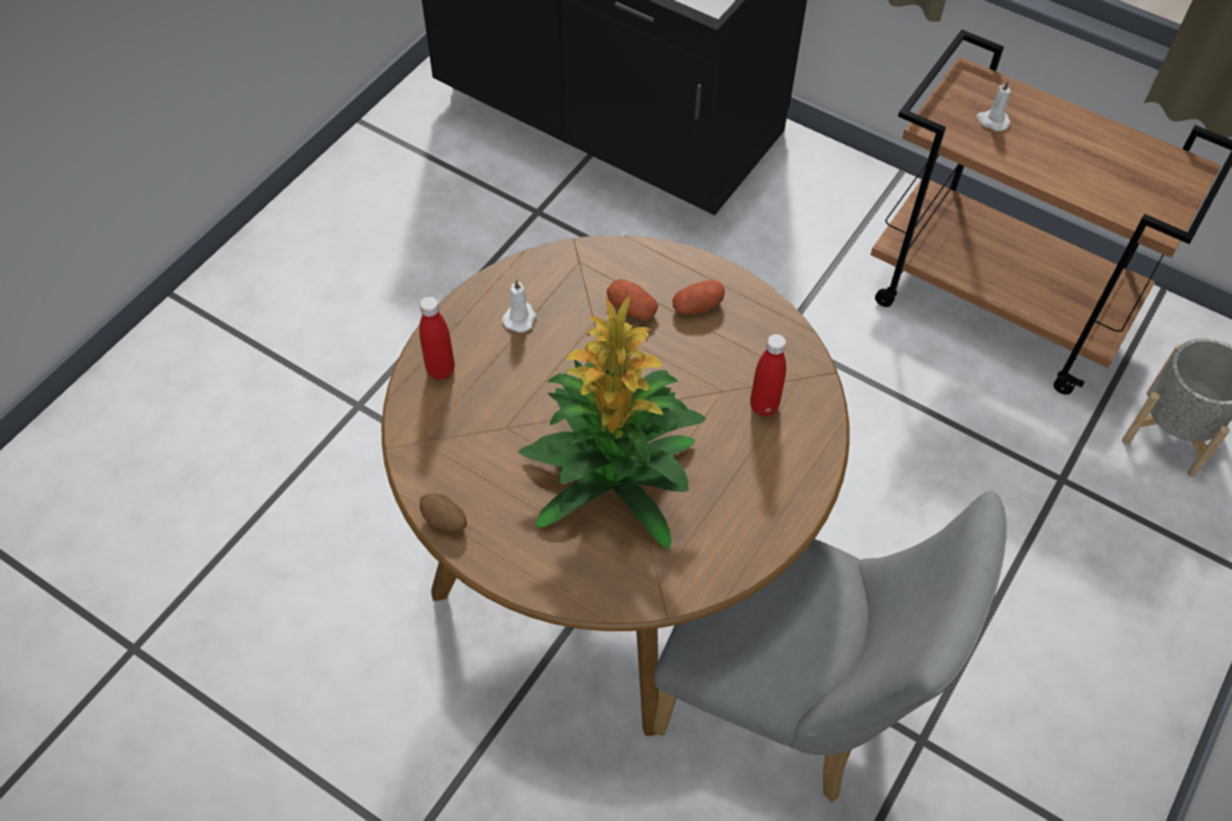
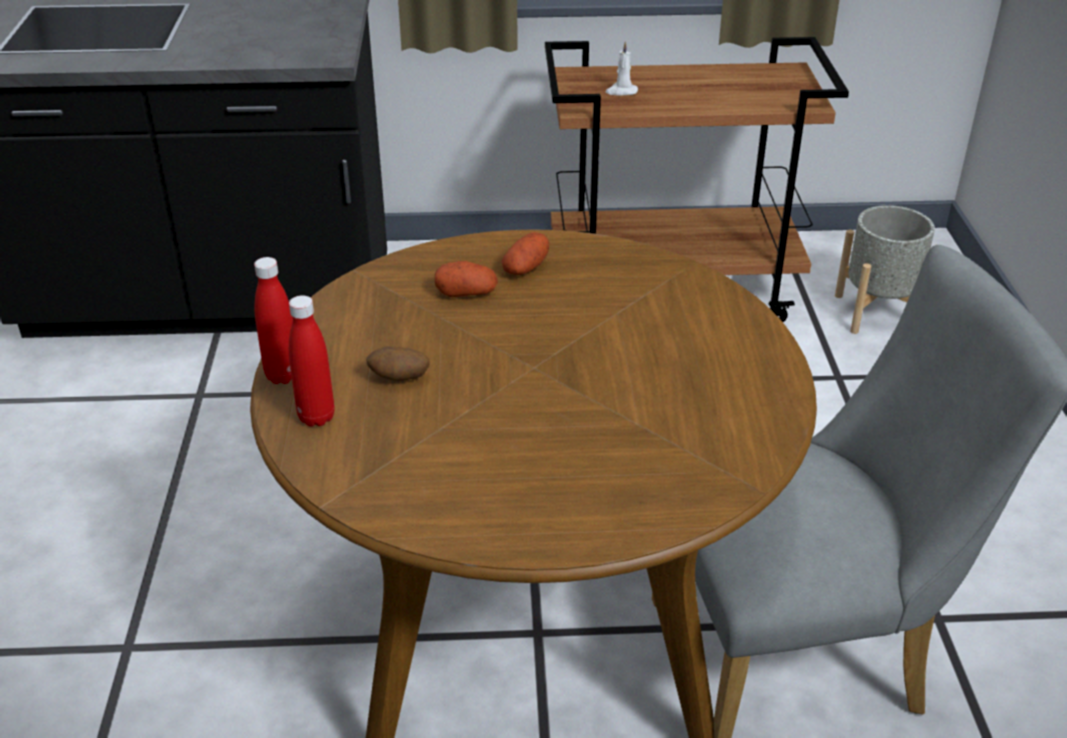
camera: 35 degrees left, 20 degrees down
(444, 521) = (454, 535): potato -> potato (399, 379)
(520, 318) = (361, 343): white candle -> none
(612, 475) = (585, 414): potted plant -> none
(764, 406) = (664, 306): red bottle -> red bottle (282, 376)

